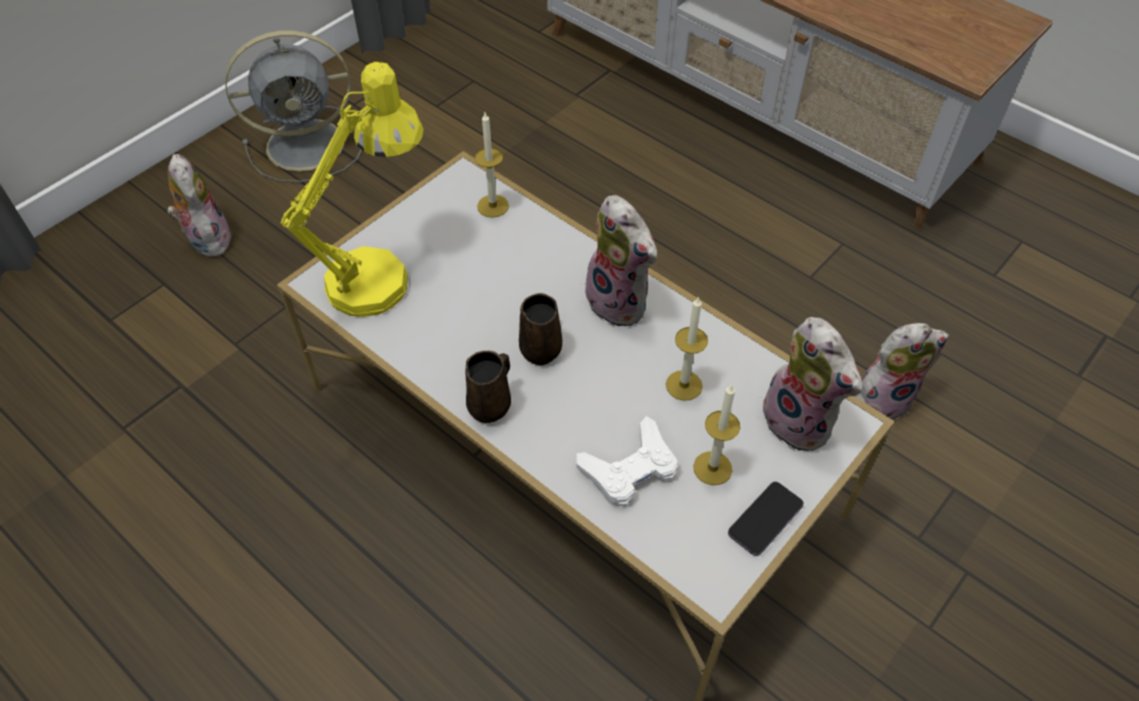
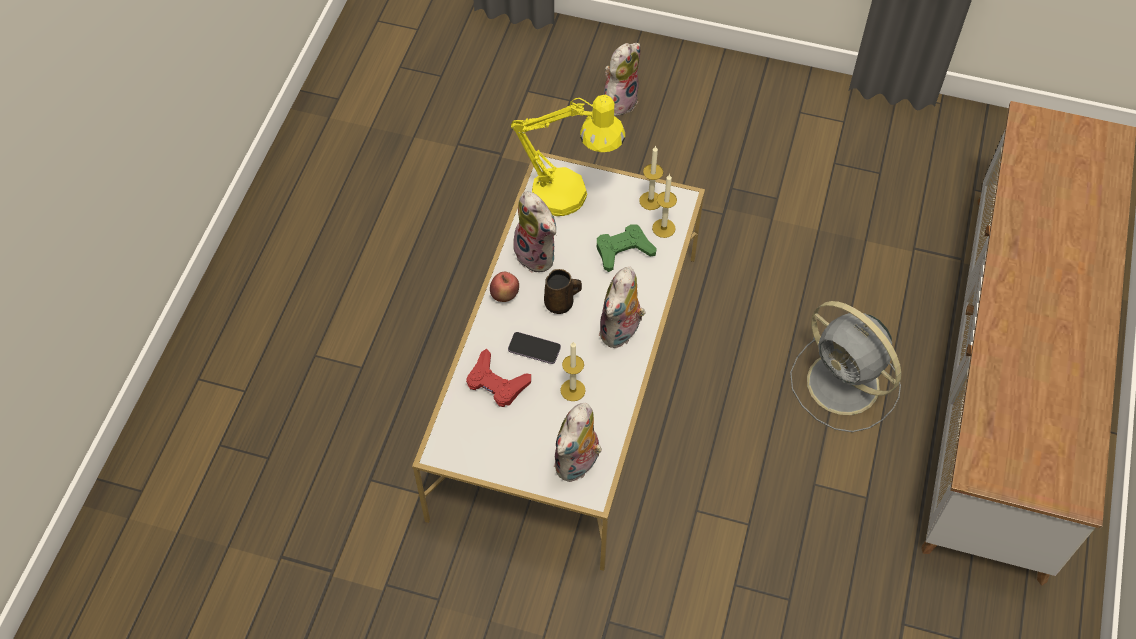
camera: 65 degrees right, 5 degrees up
(309, 144) = (740, 108): grey fan -> grey fan (845, 385)
(491, 405) = (505, 296): brown mug -> apple
(500, 255) = (623, 251): none -> green game controller
(629, 468) = (496, 383): white game controller -> red game controller
(712, 468) = (518, 426): candle -> candle (650, 201)
(765, 519) = (496, 464): phone -> phone (534, 349)
(883, 397) = (721, 568): plush toy -> plush toy (538, 254)

